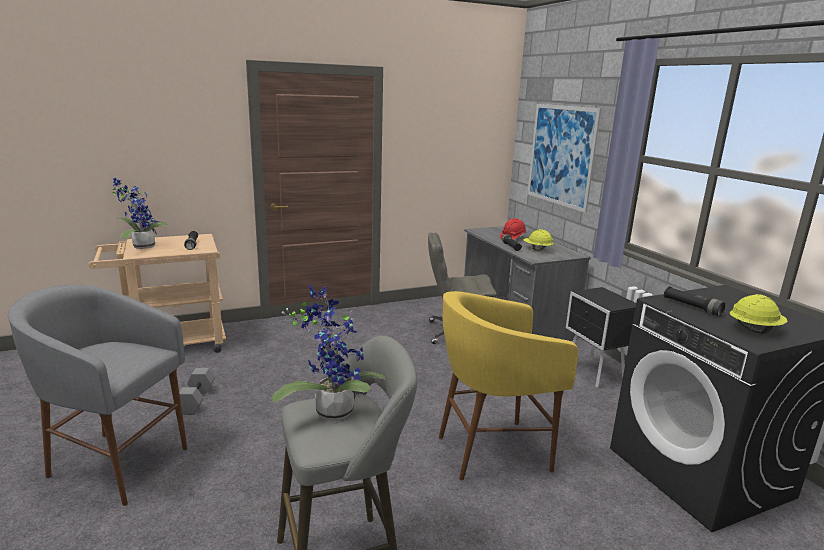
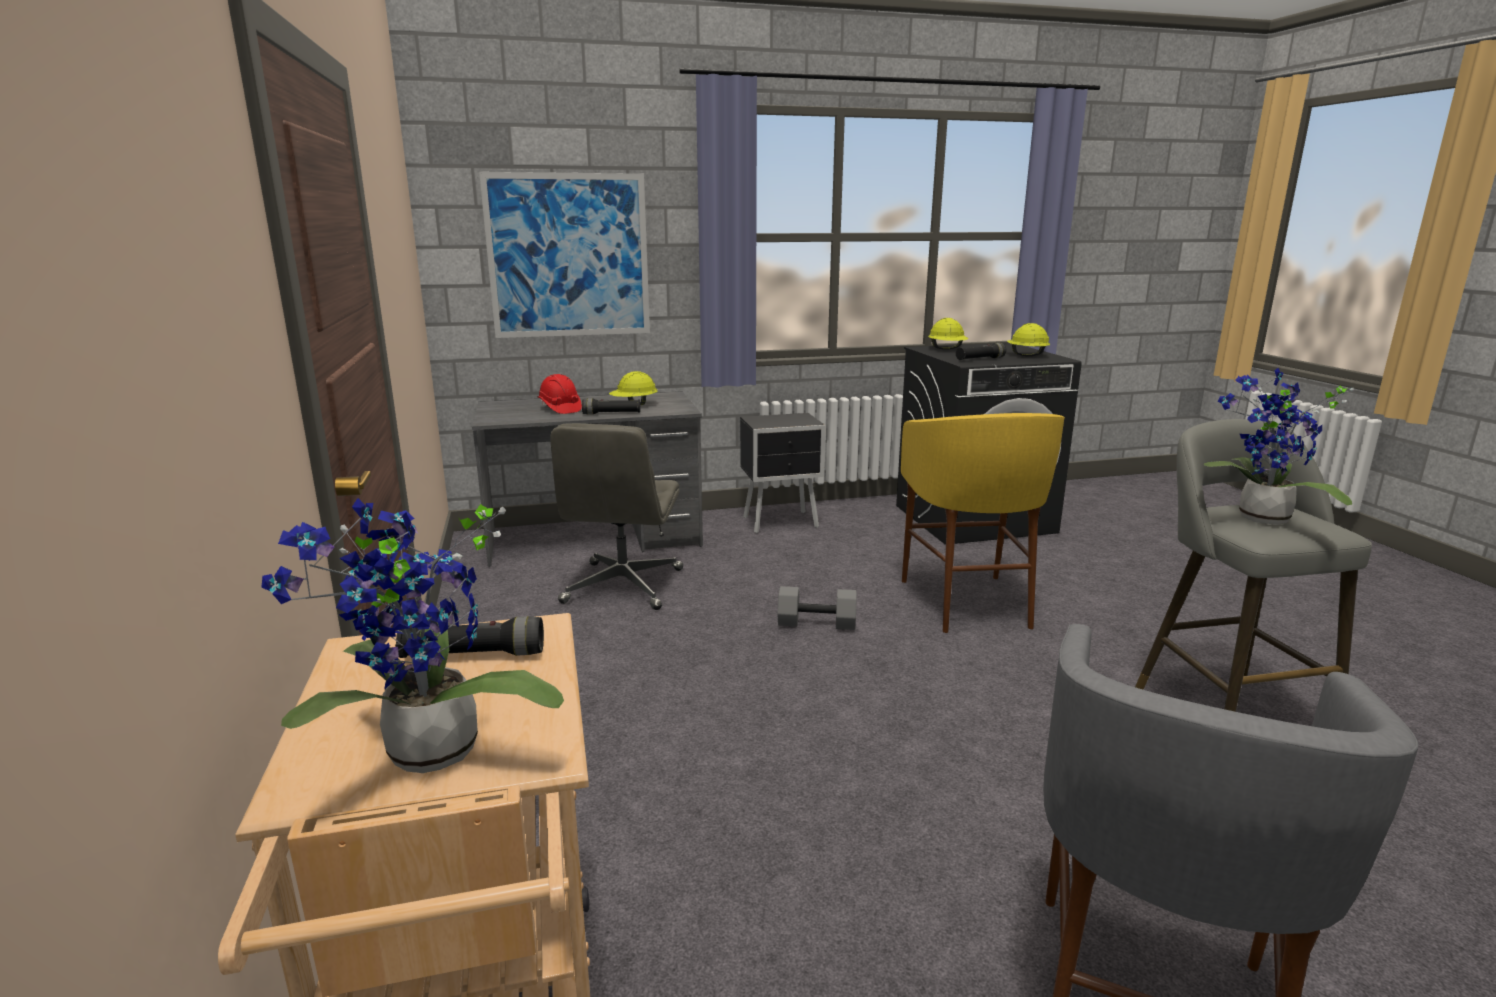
camera: 80 degrees left, 0 degrees up
(196, 400) = (854, 914): grey dumbbell -> grey dumbbell (817, 622)
(735, 298) = (947, 349): none -> yellow hard hat

